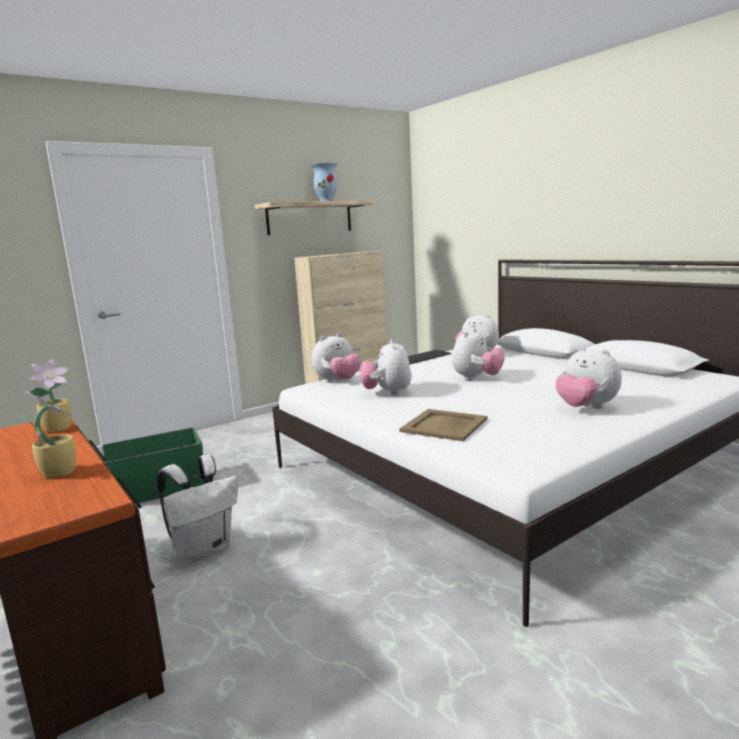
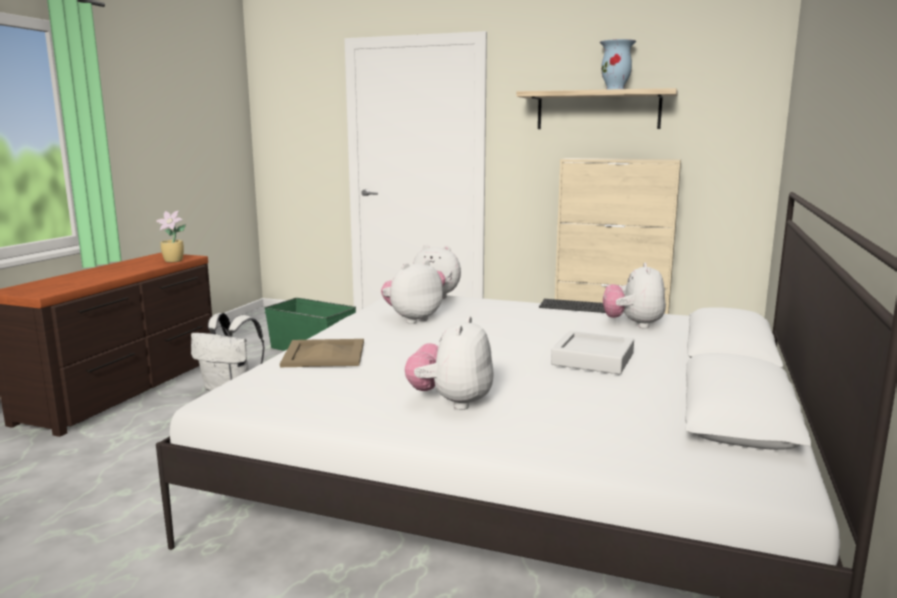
camera: 55 degrees right, 0 degrees up
(59, 472) = (89, 278): potted plant -> none
(477, 378) = (516, 340): plush toy -> none
(534, 371) = (593, 359): none -> grey tray

